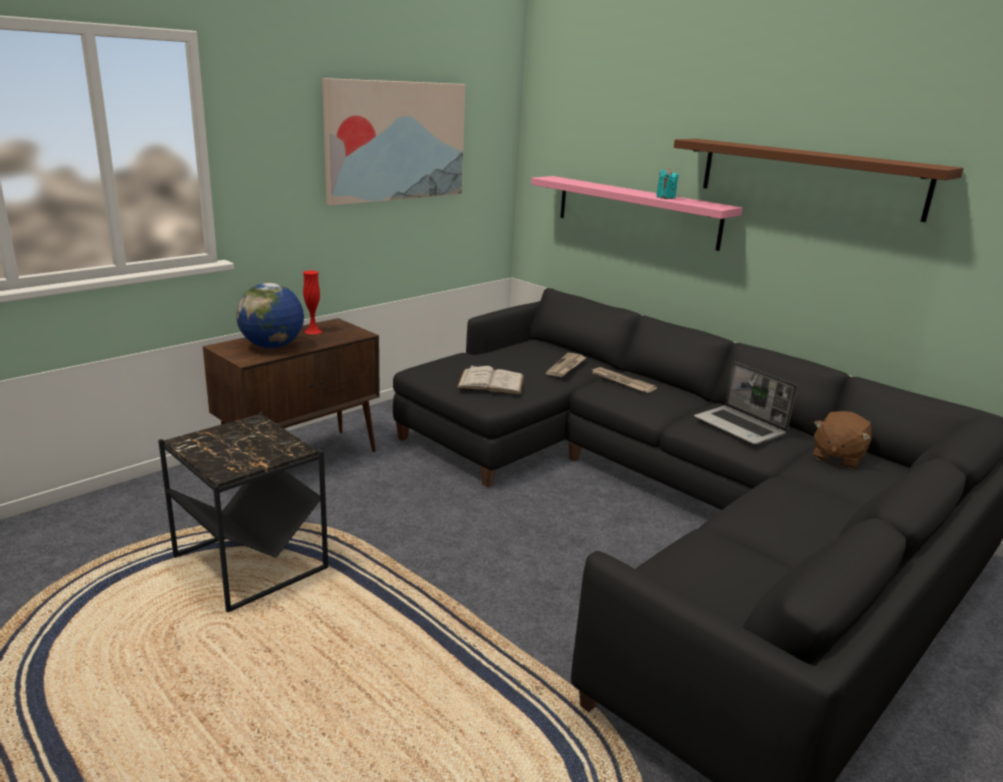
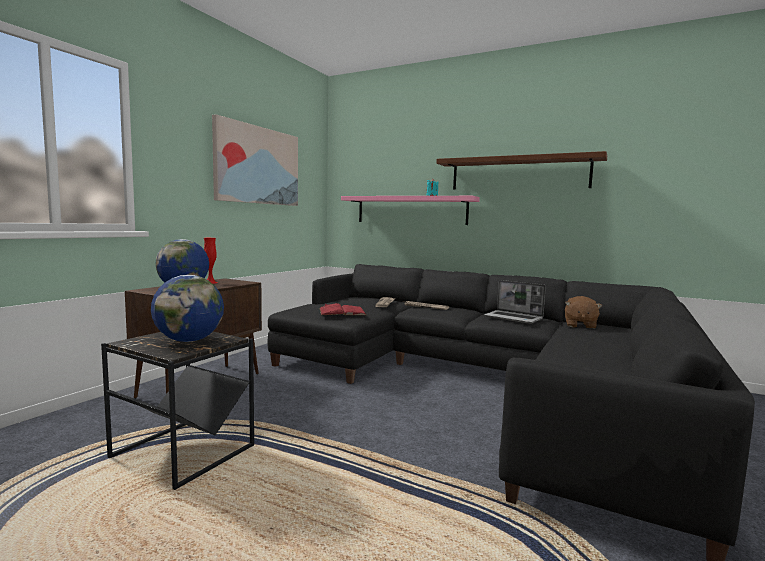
camera: 15 degrees left, 15 degrees down
(250, 447) = (189, 340): none -> globe
(491, 382) = (342, 311): white book -> red book

